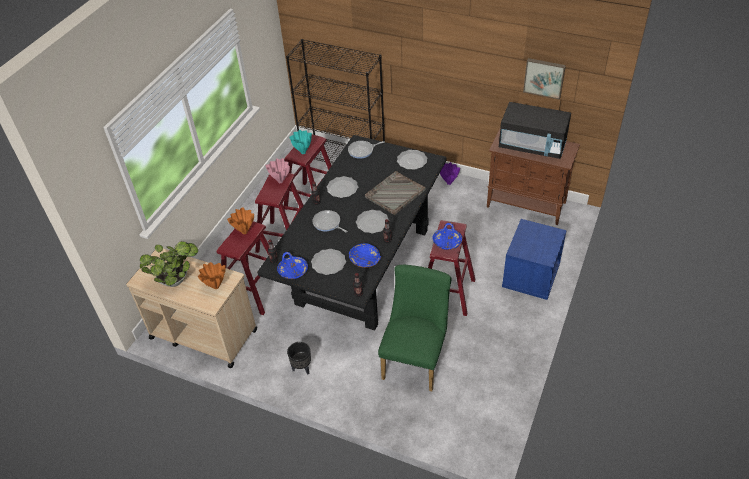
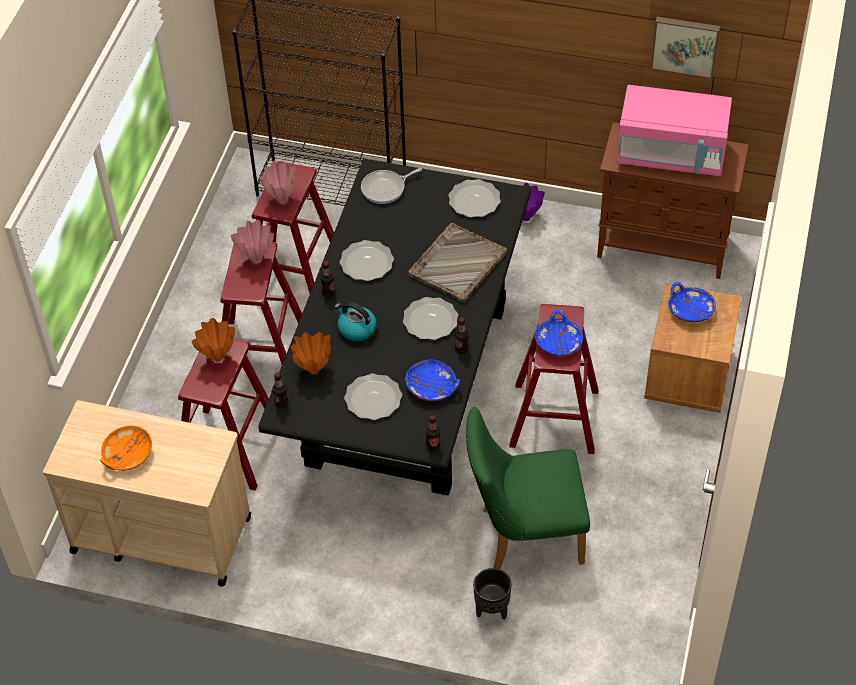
camera: 10 degrees left, 5 degrees up
(176, 280) = (127, 455): potted plant -> orange bowl
(215, 287) = (196, 460): orange vase -> orange vase (313, 370)
(293, 271) = (317, 418): blue bowl -> blue bowl (690, 310)
(301, 368) = (341, 572): black planter -> black planter (491, 610)
(303, 152) = (282, 199): turquoise vase -> pink vase
(328, 223) = (356, 329): frying pan -> kettle
(415, 358) = (523, 535): green chair -> green chair turned 105 degrees counterclockwise
(531, 277) = (688, 376): blue nightstand -> brown nightstand
(532, 145) = (671, 154): black microwave -> pink microwave

